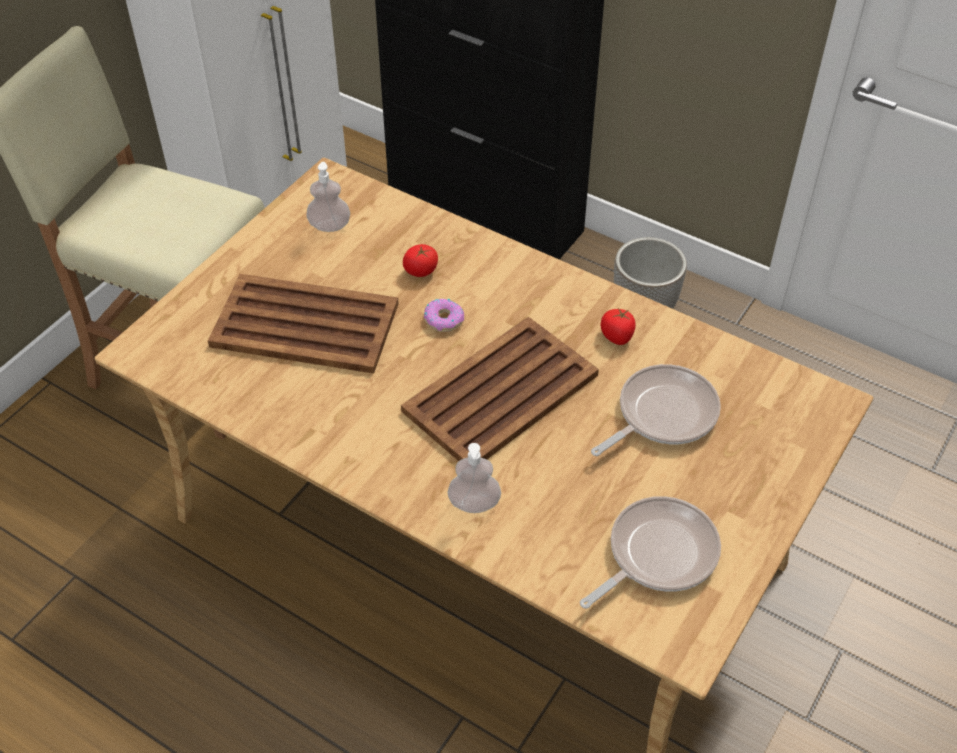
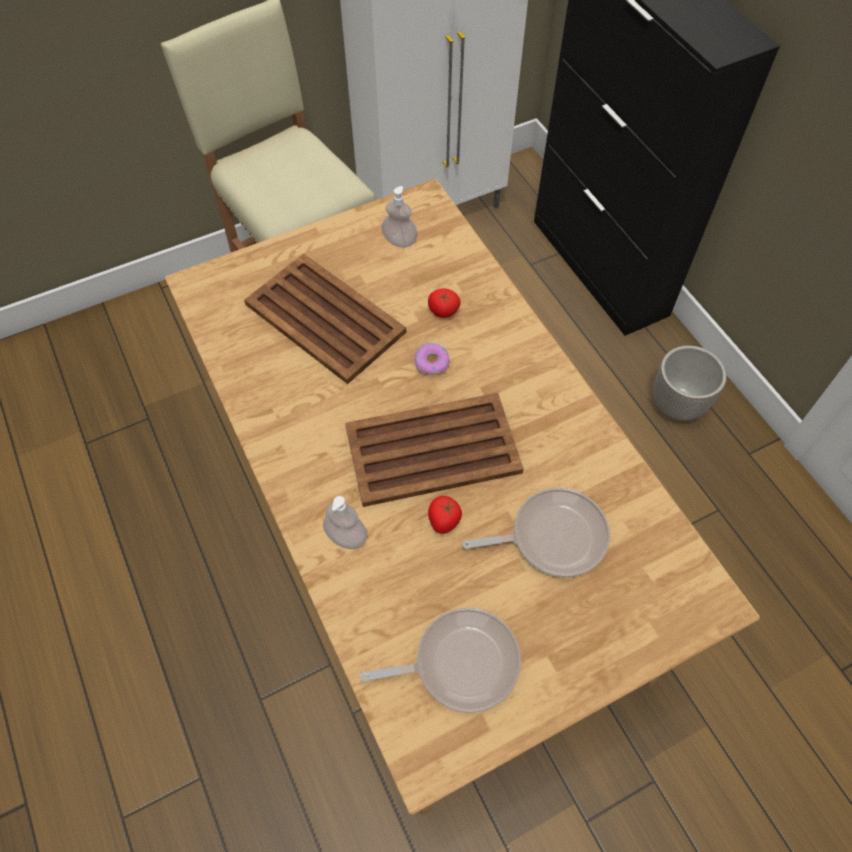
camera: 30 degrees right, 10 degrees up
(617, 336) = (563, 445): tomato -> tomato (444, 521)

